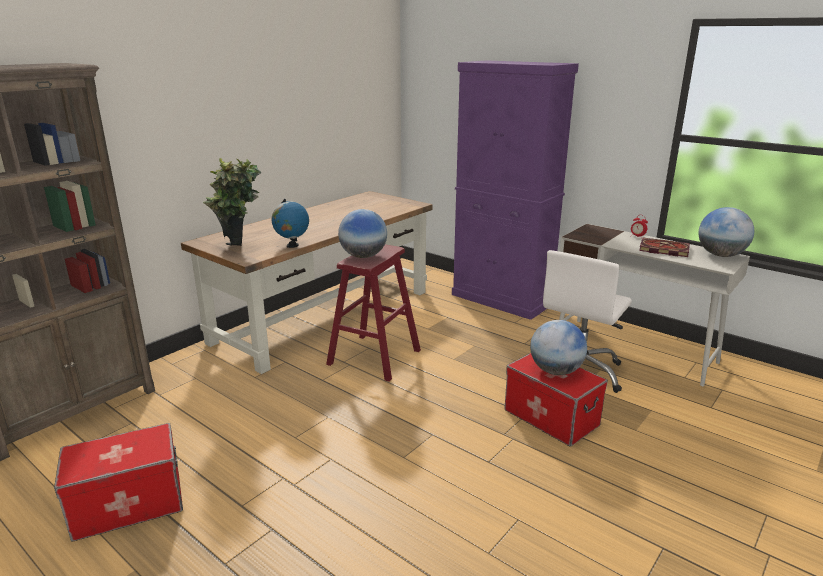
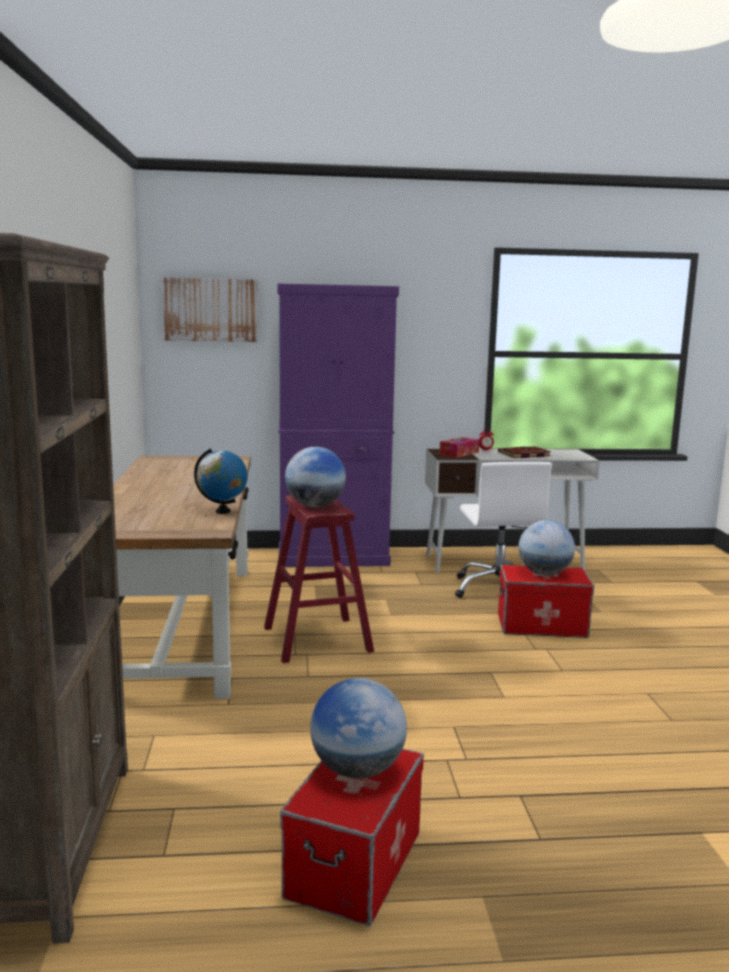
camera: 45 degrees left, 10 degrees down
(239, 250) = (172, 527): potted plant -> none
(442, 81) = (211, 310): none -> picture
(600, 235) = (459, 453): none -> tissue box
(721, 255) = (563, 451): globe -> globe (357, 770)

